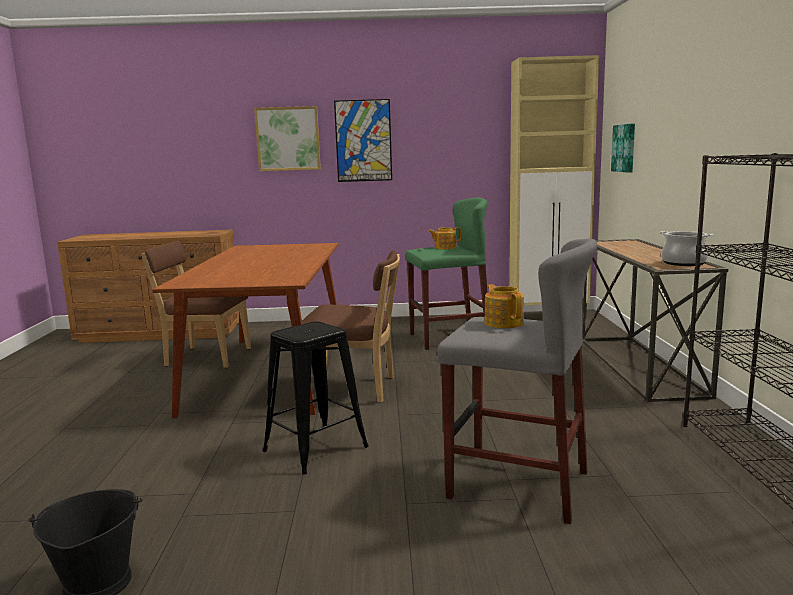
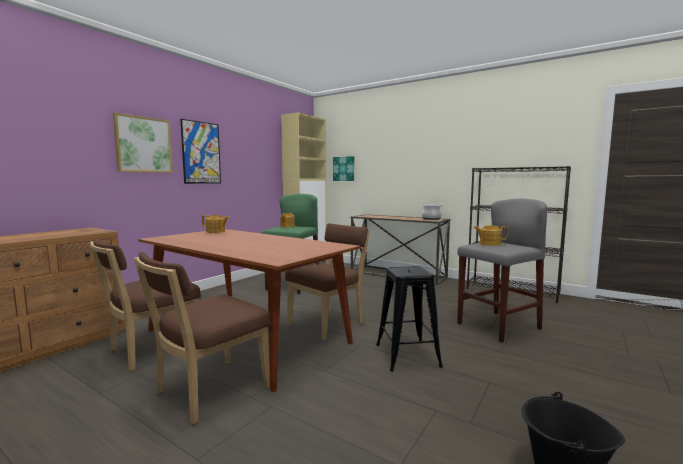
camera: 55 degrees left, 5 degrees down
(154, 398) = (208, 392): none -> brown chair
(311, 245) = (216, 231): none -> teapot

